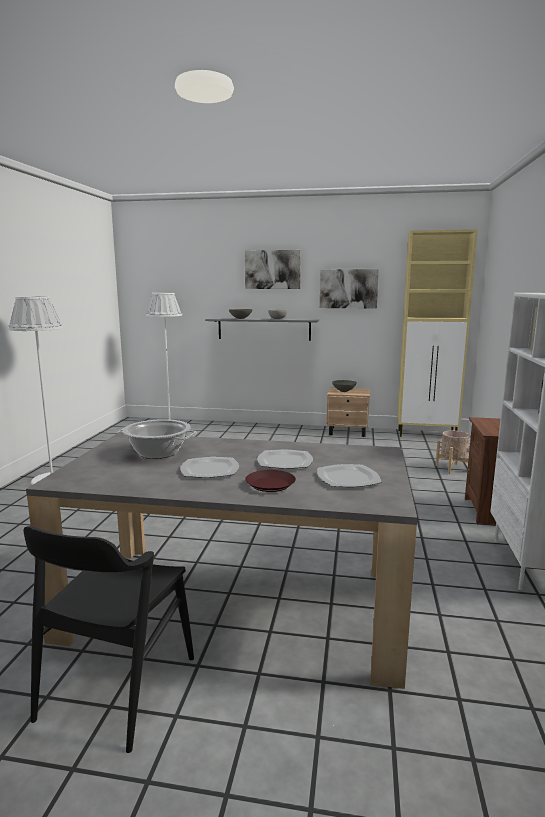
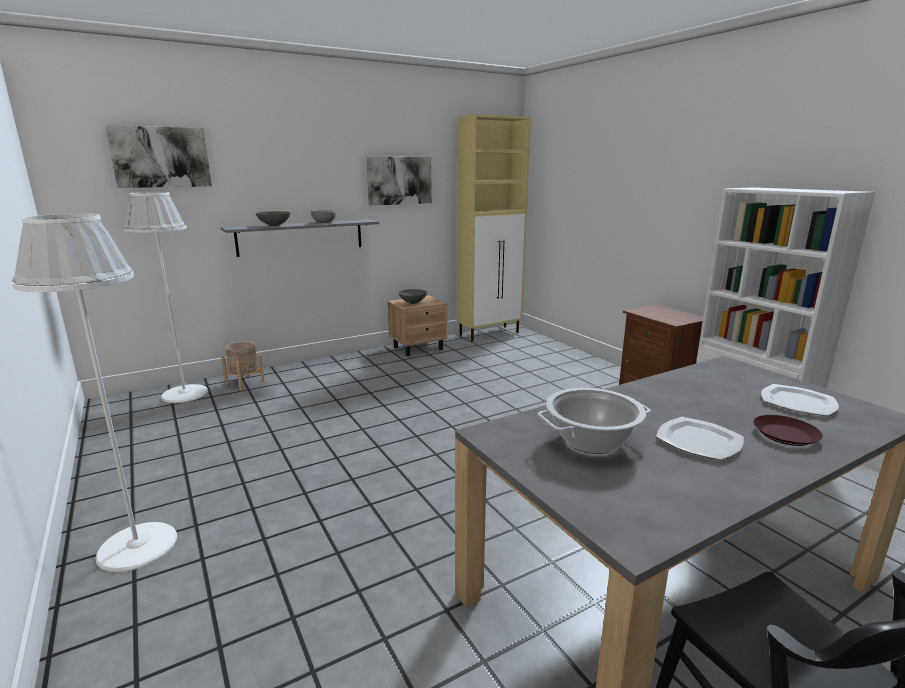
camera: 40 degrees left, 5 degrees up
(272, 269) = (306, 156): picture -> picture (161, 157)
(284, 461) = (712, 403): plate -> none
(452, 468) = (564, 362): beige planter -> beige planter (245, 383)

